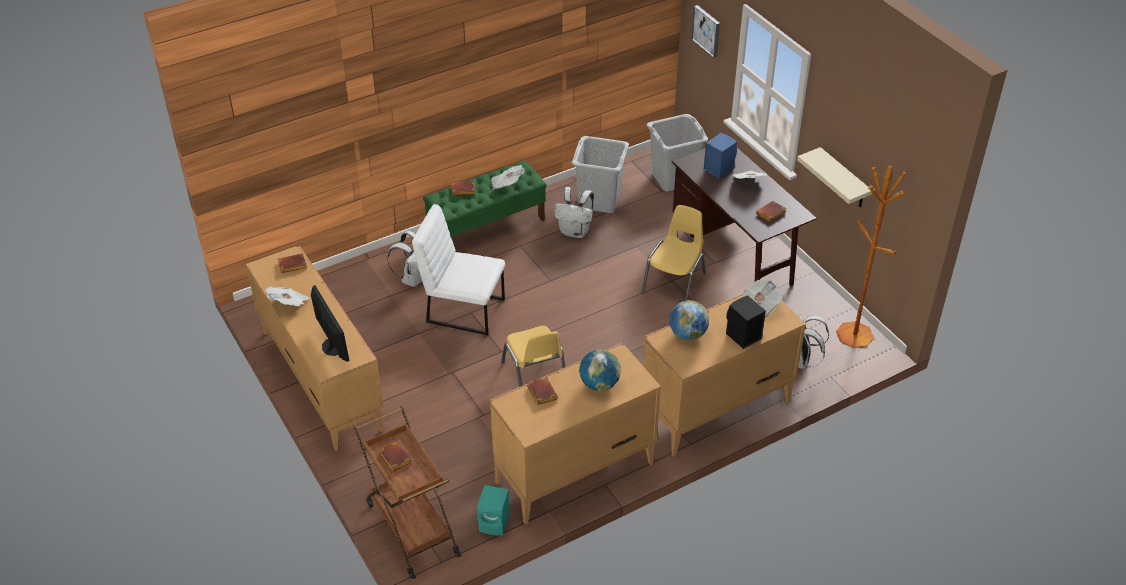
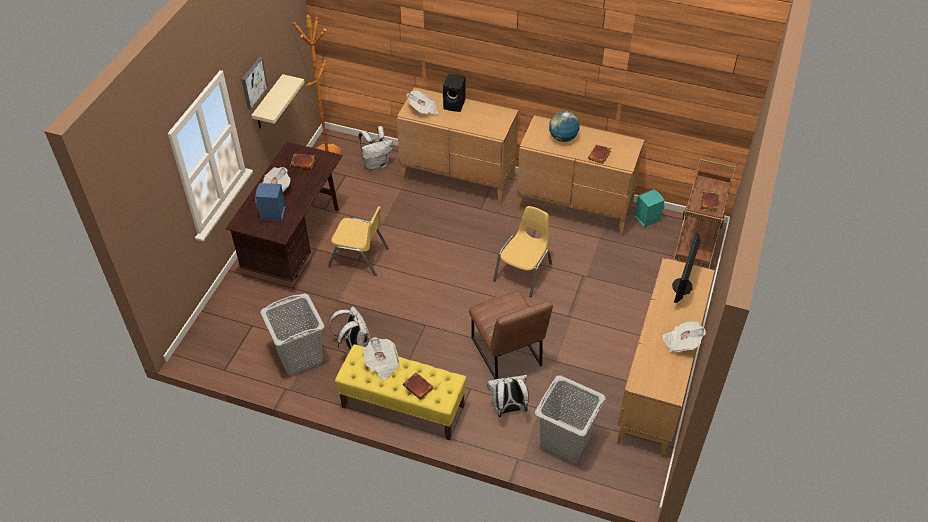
camera: 130 degrees left, 5 degrees up
(292, 266) = (649, 374): brown book -> none
(463, 309) = (506, 353): white chair -> brown chair
(487, 227) = (402, 406): green bench -> yellow bench
(674, 178) = (228, 327): grey laundry basket -> grey laundry basket (565, 440)
(674, 283) = (359, 257): yellow chair -> yellow chair turned 150 degrees counterclockwise
(687, 334) = (479, 125): globe -> none
(707, 30) = (153, 217): picture -> picture (253, 83)

